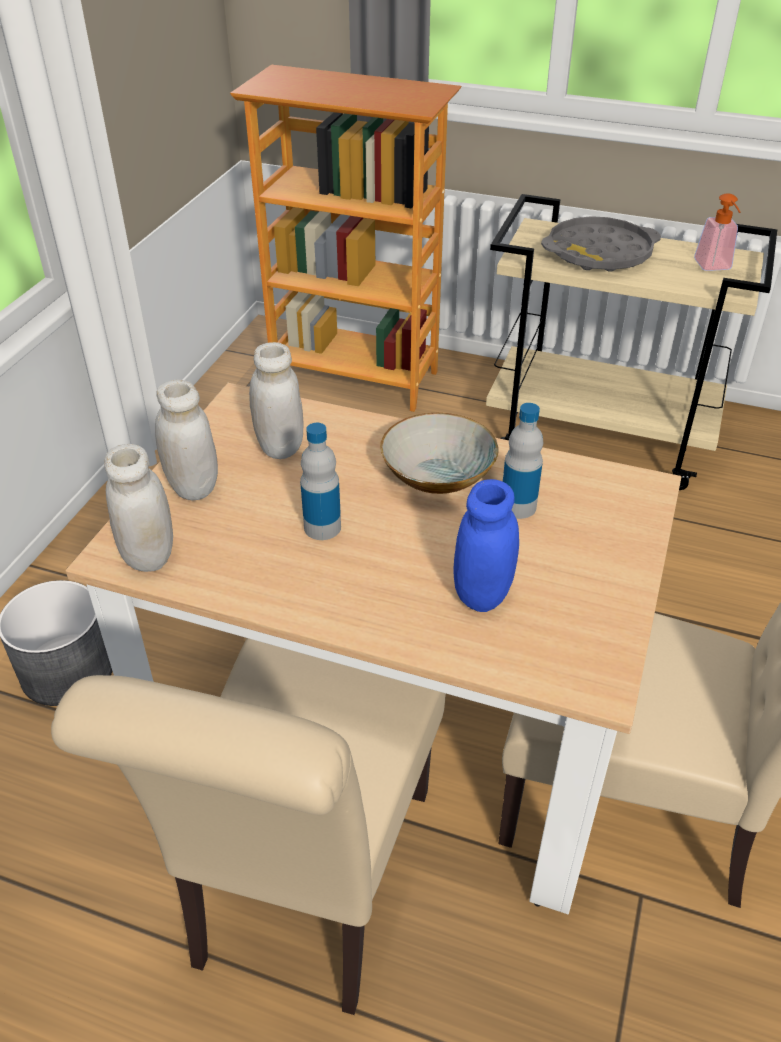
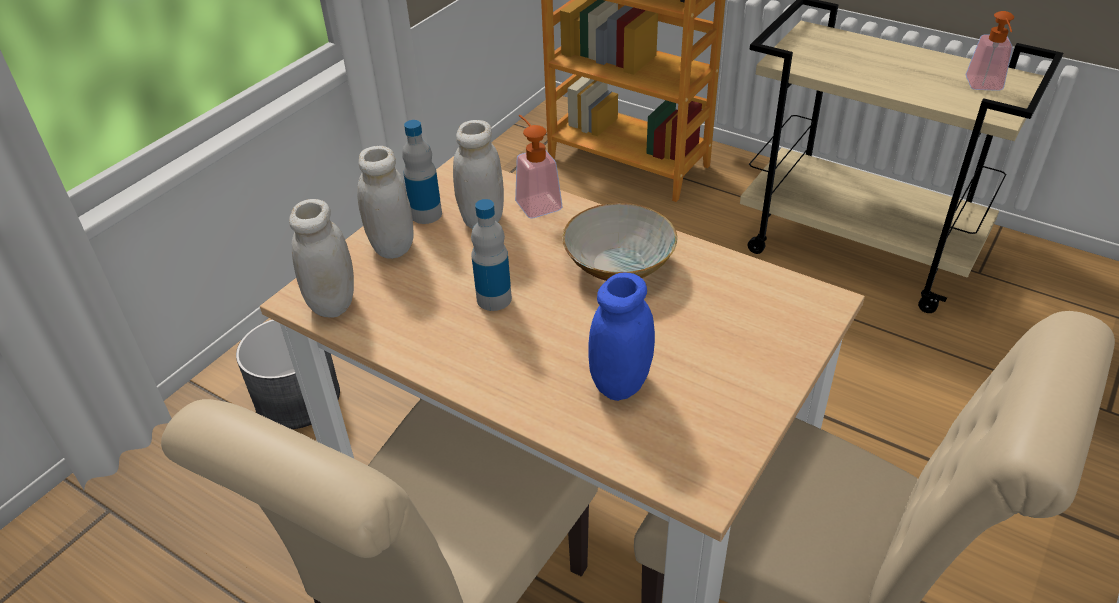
camera: 15 degrees right, 0 degrees up
(329, 422) = (535, 201): none -> soap dispenser
(518, 506) = (686, 304): bottle -> bottle (426, 214)
(599, 253) = (865, 62): grey tray -> none

